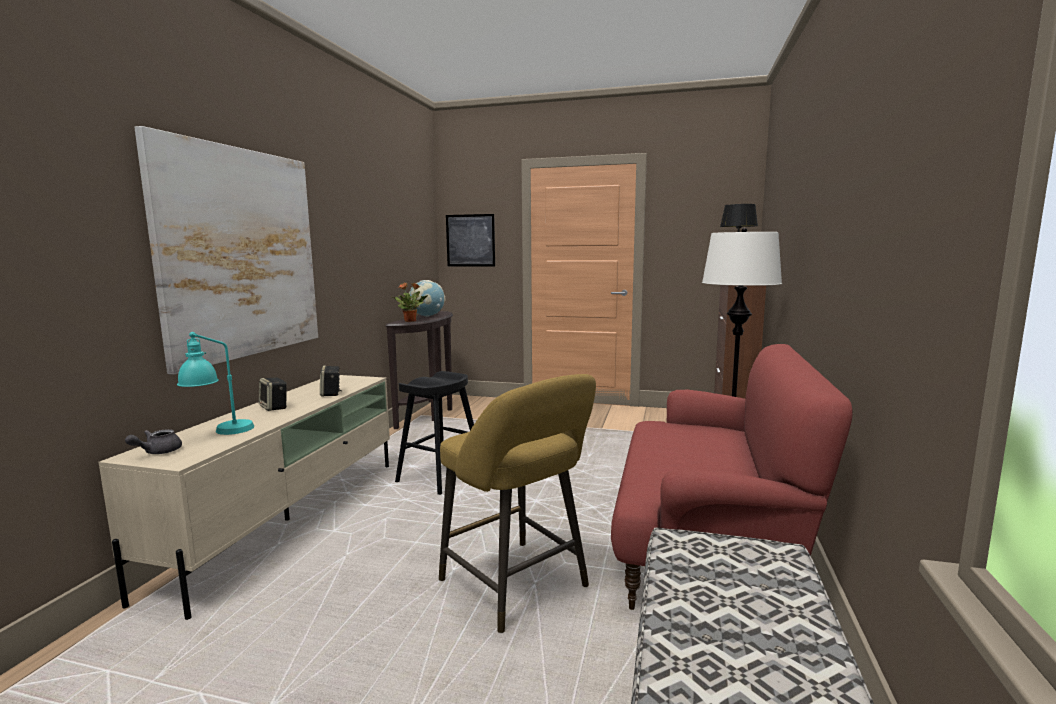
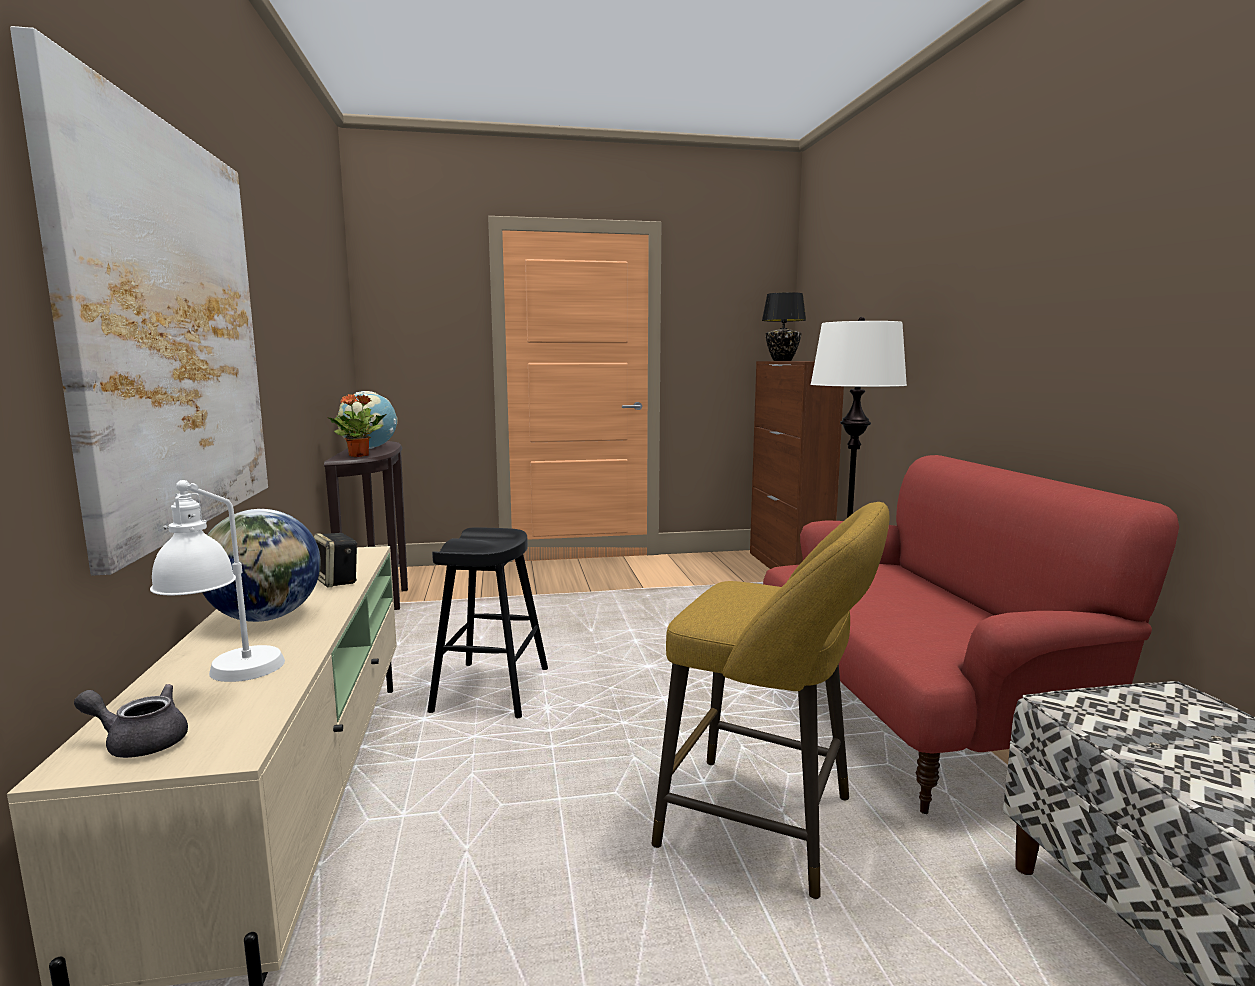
camera: 25 degrees left, 0 degrees up
(157, 452) = (140, 742): grey teapot -> grey teapot turned 90 degrees clockwise
(220, 433) = (229, 680): turquoise table lamp -> white table lamp
(274, 407) = (266, 617): speaker -> globe
(470, 240) = (410, 332): picture -> none

